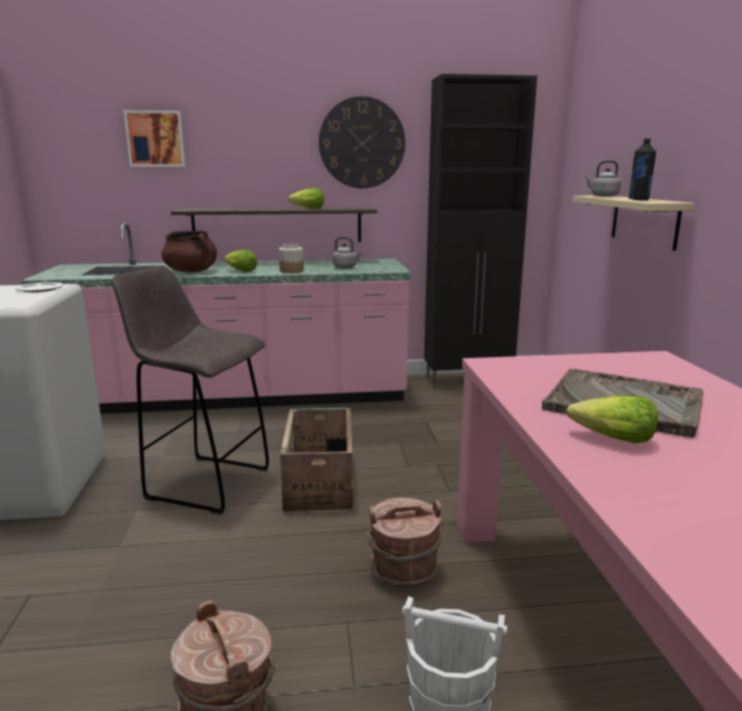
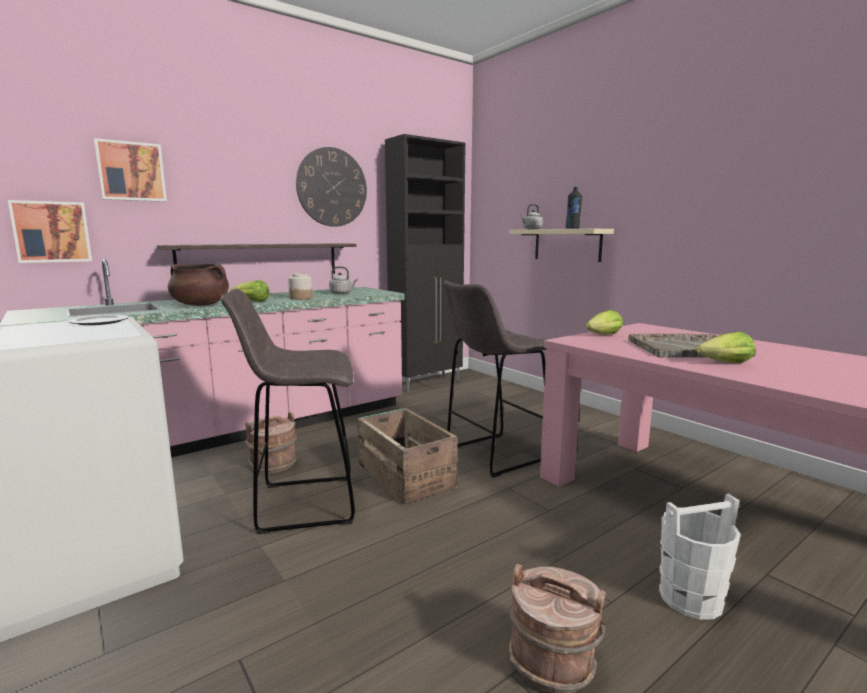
camera: 30 degrees left, 5 degrees down
(93, 197) = (51, 232): none -> picture
(308, 208) = (294, 243): lettuce -> lettuce (604, 335)
(404, 570) = (544, 516): brown bucket -> brown bucket (273, 465)
(437, 484) = (493, 455): none -> grey stool

